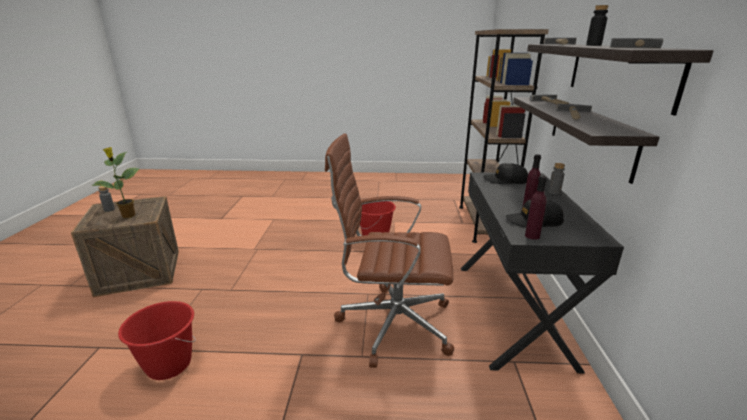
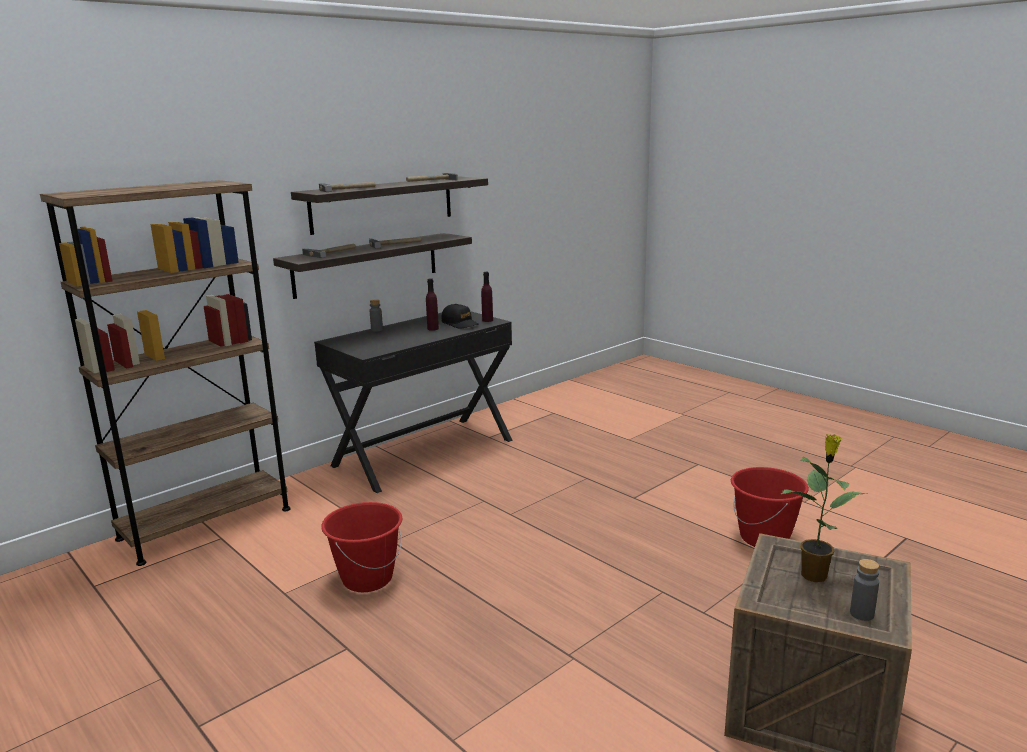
camera: 135 degrees left, 5 degrees down
(392, 323) = (530, 484): brown office chair -> none
(505, 180) = (370, 345): black cap -> none
(593, 45) = (378, 185): black bottle -> none

